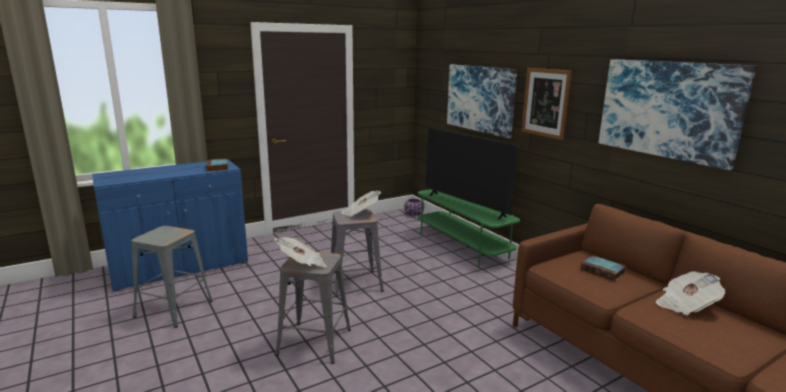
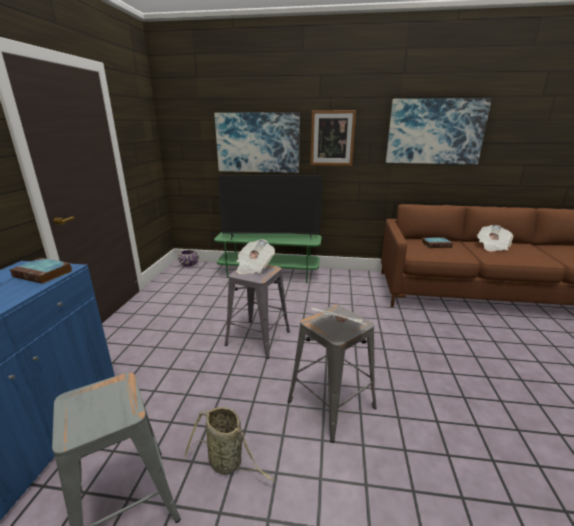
camera: 50 degrees left, 5 degrees up
(223, 324) = (228, 462): none -> basket

